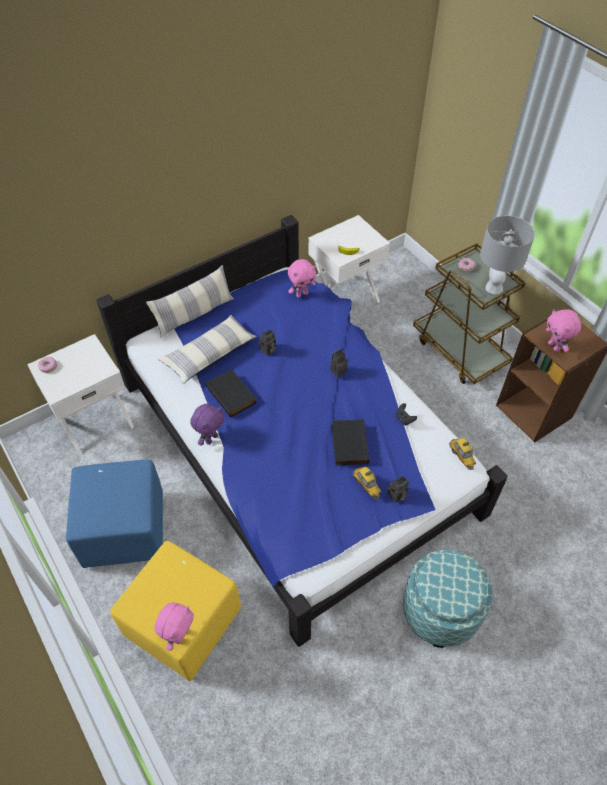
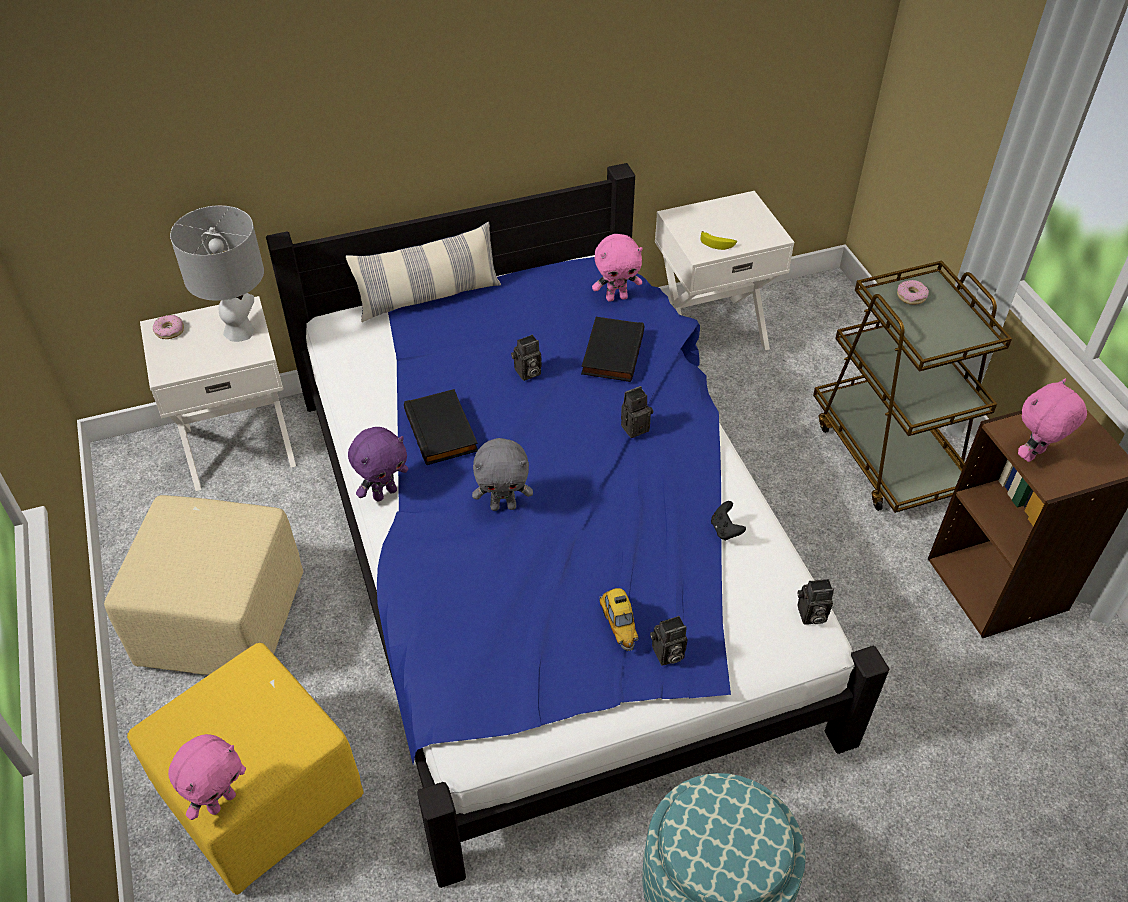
camera: 15 degrees right, 5 degrees down
(124, 528) = (222, 619): blue ottoman -> beige ottoman
(209, 354) = (429, 362): pillow -> none
(282, 432) = (503, 505): none -> grey plush toy
(348, 443) = (610, 549): black book -> black book (611, 352)
(461, 456) = (810, 615): toy car -> camera
(493, 287) = (951, 338): grey table lamp -> grey table lamp (240, 331)
(554, 347) = (1034, 456): pink plush toy -> pink plush toy turned 60 degrees clockwise

